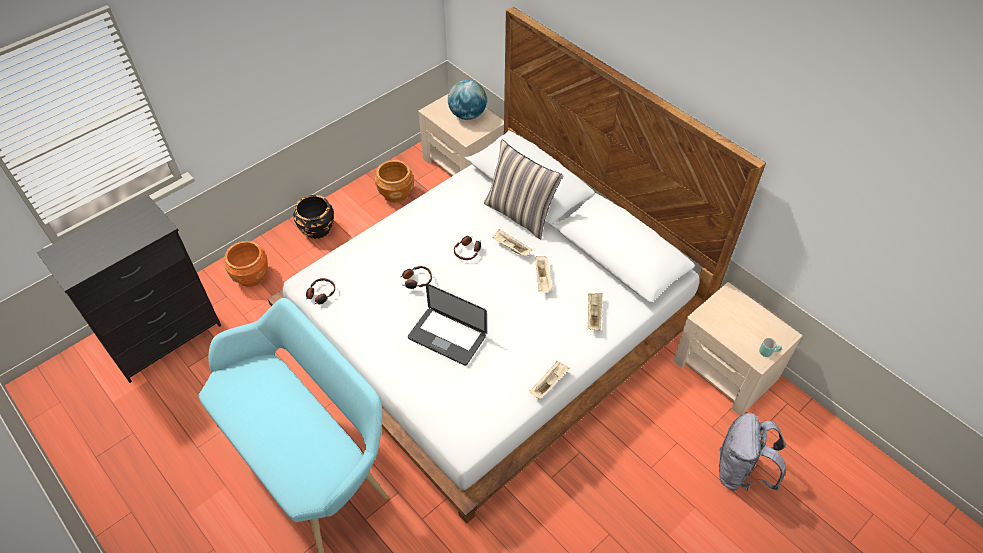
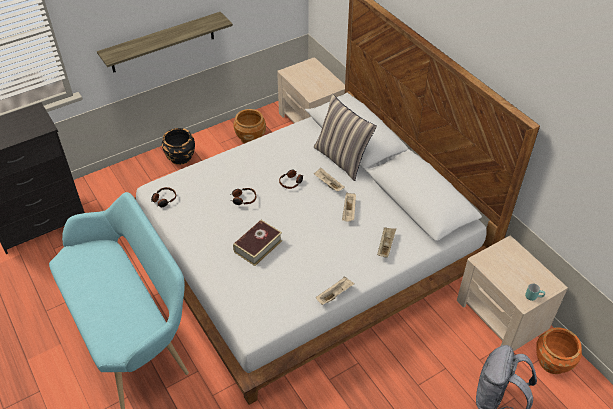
camera: 10 degrees right, 5 degrees down
(251, 276) = (120, 186): orange planter -> orange planter (552, 361)
(282, 97) = (162, 42): none -> shelf
(447, 337) = (258, 246): laptop -> book
(467, 115) = (317, 78): globe -> none

